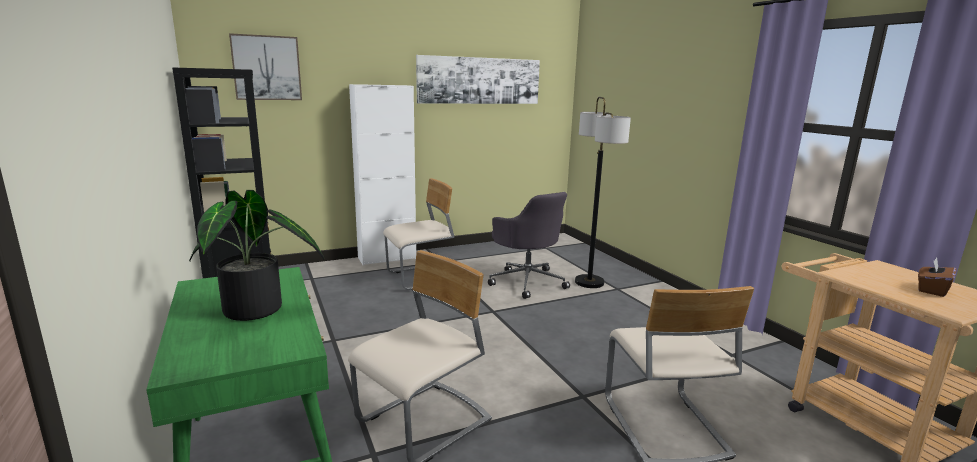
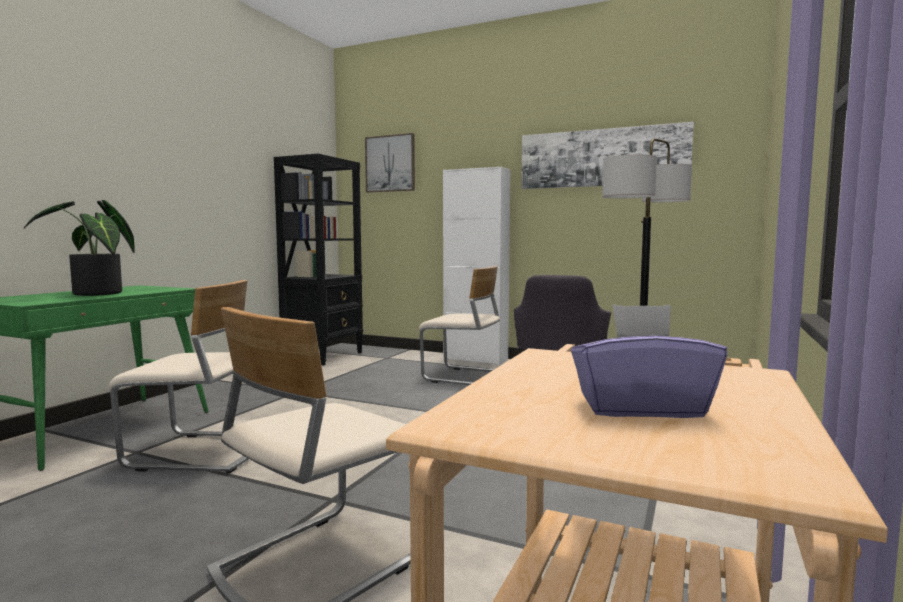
camera: 50 degrees right, 10 degrees down
(931, 290) = (640, 407): brown tissue box -> purple tissue box

